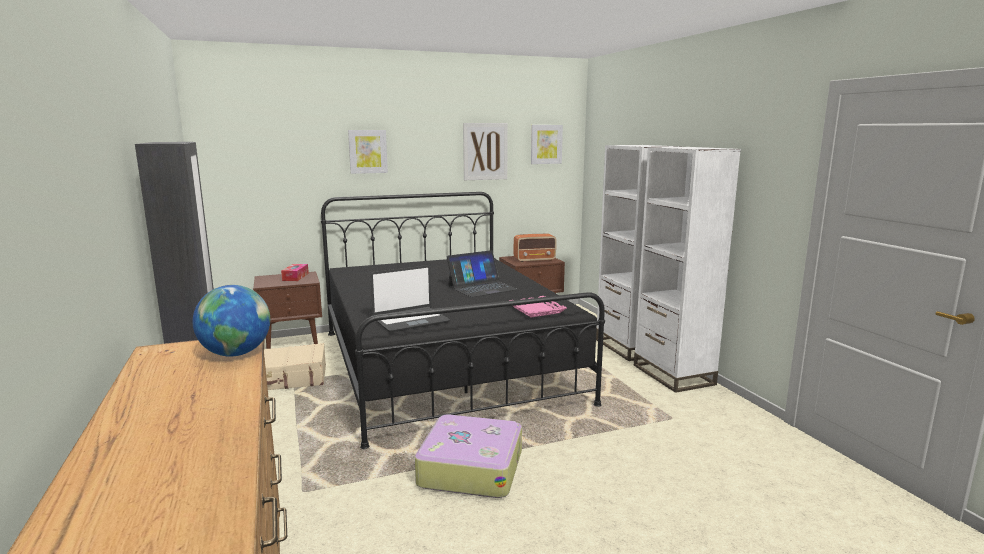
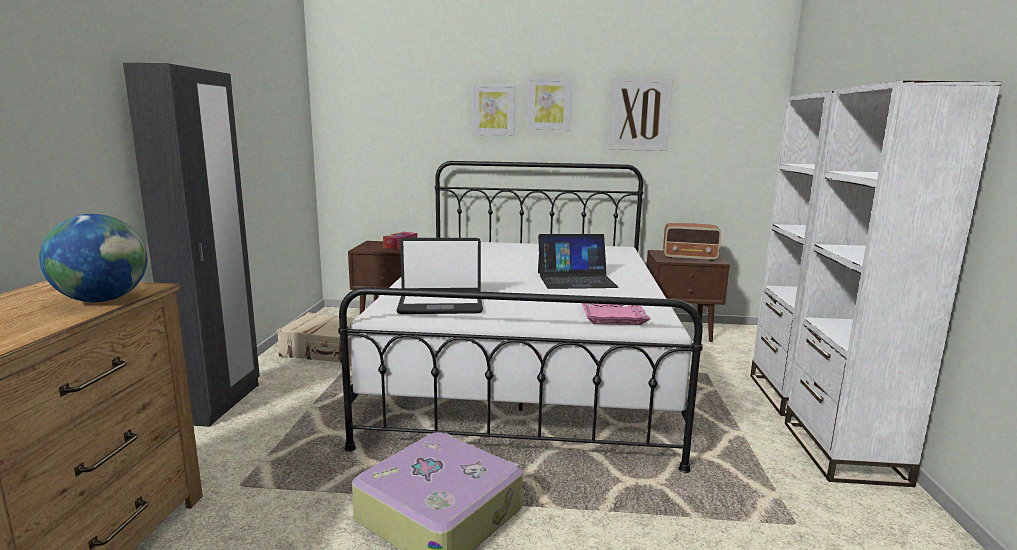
camera: 25 degrees right, 0 degrees up
(444, 364) = (526, 370): black bed -> white bed
(546, 144) = (727, 106): picture -> picture (549, 104)

